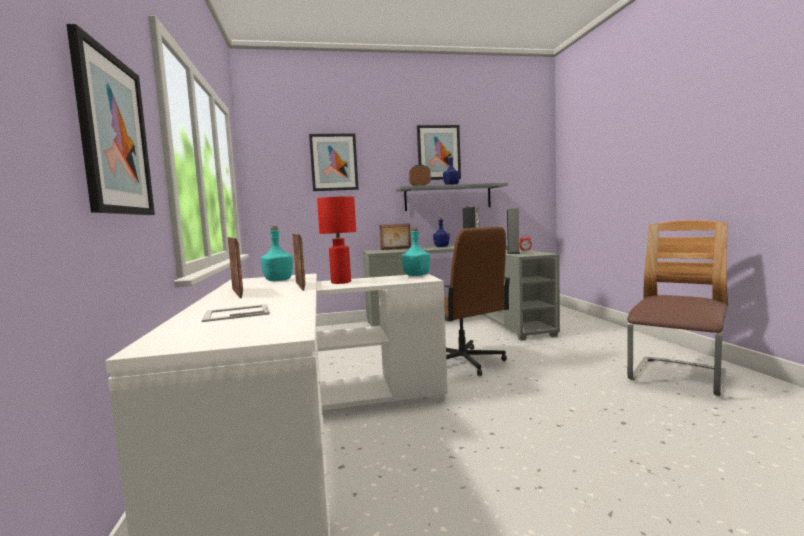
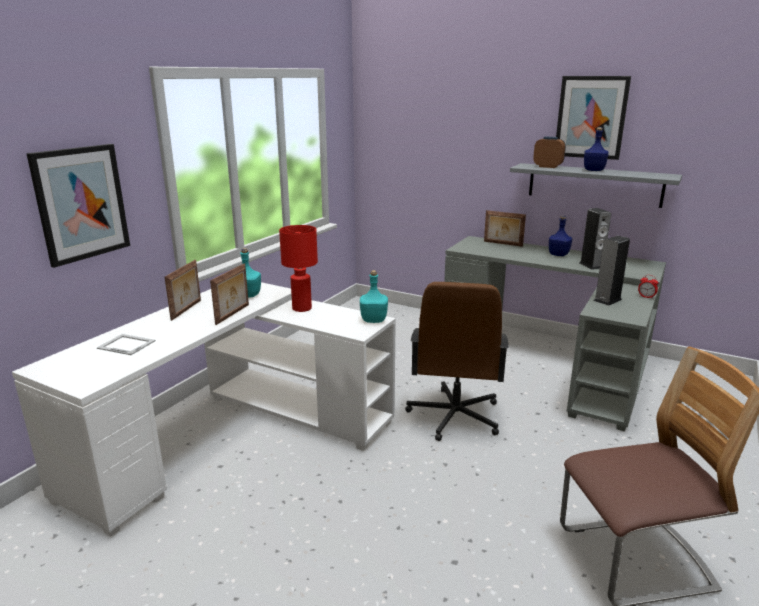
camera: 40 degrees right, 15 degrees up
(334, 162) = (448, 122): picture -> none

